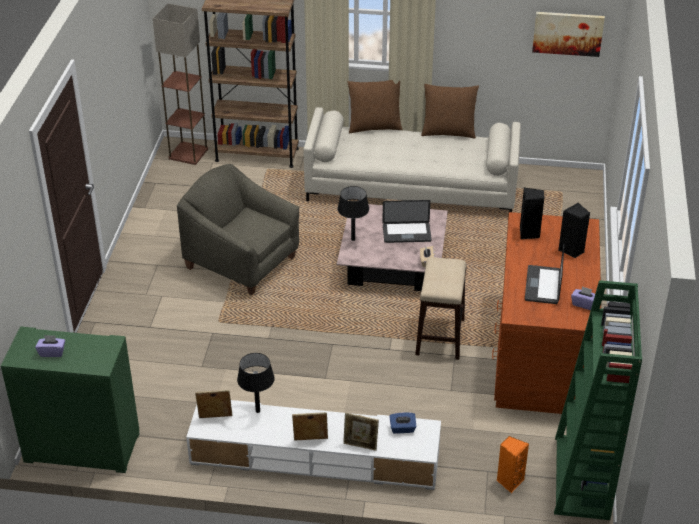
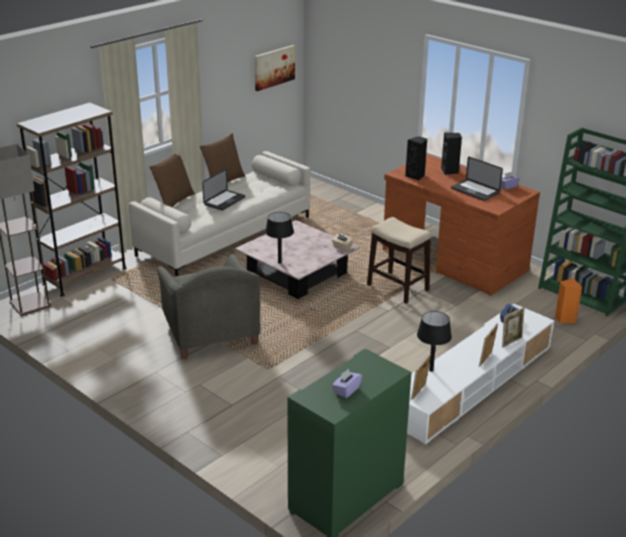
camera: 55 degrees left, 10 degrees down
(242, 262) = (209, 331): grey armchair -> grey armchair turned 90 degrees counterclockwise
(406, 233) = (301, 242): laptop -> laptop (224, 201)

